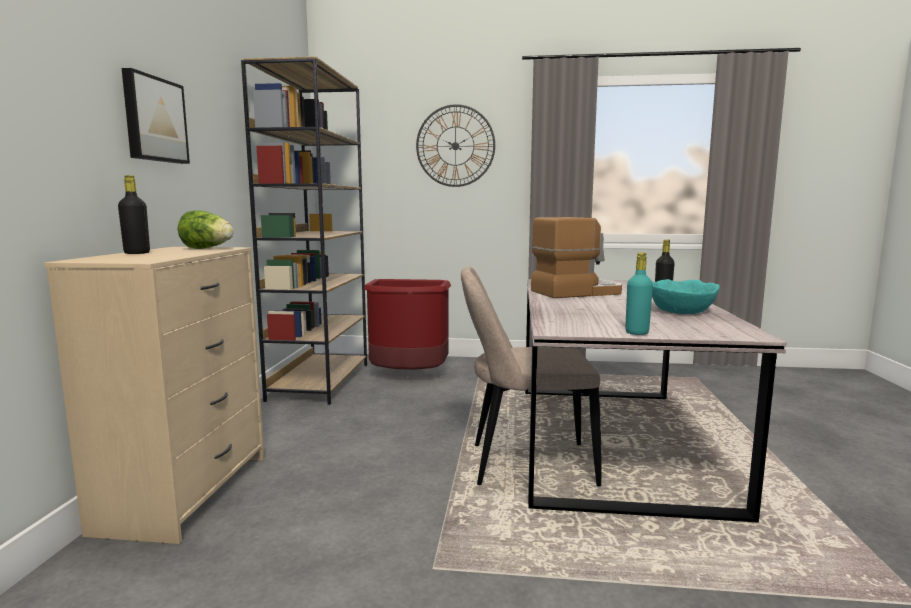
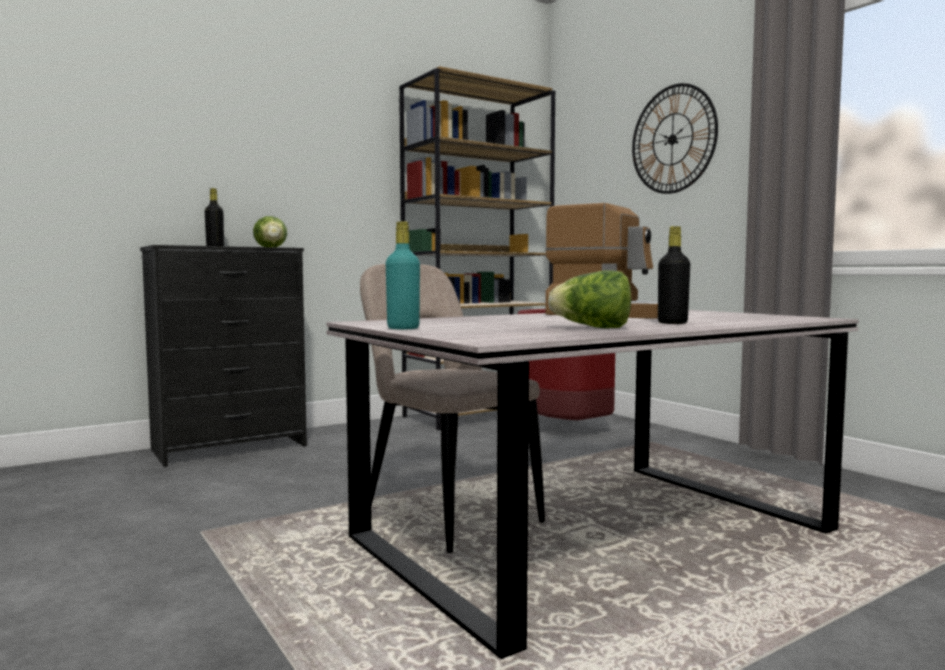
camera: 50 degrees right, 5 degrees down
(153, 120) = (271, 147): picture -> none
(186, 493) = (229, 448): beige dresser -> black dresser
(681, 311) = (592, 328): turquoise bowl -> lettuce

